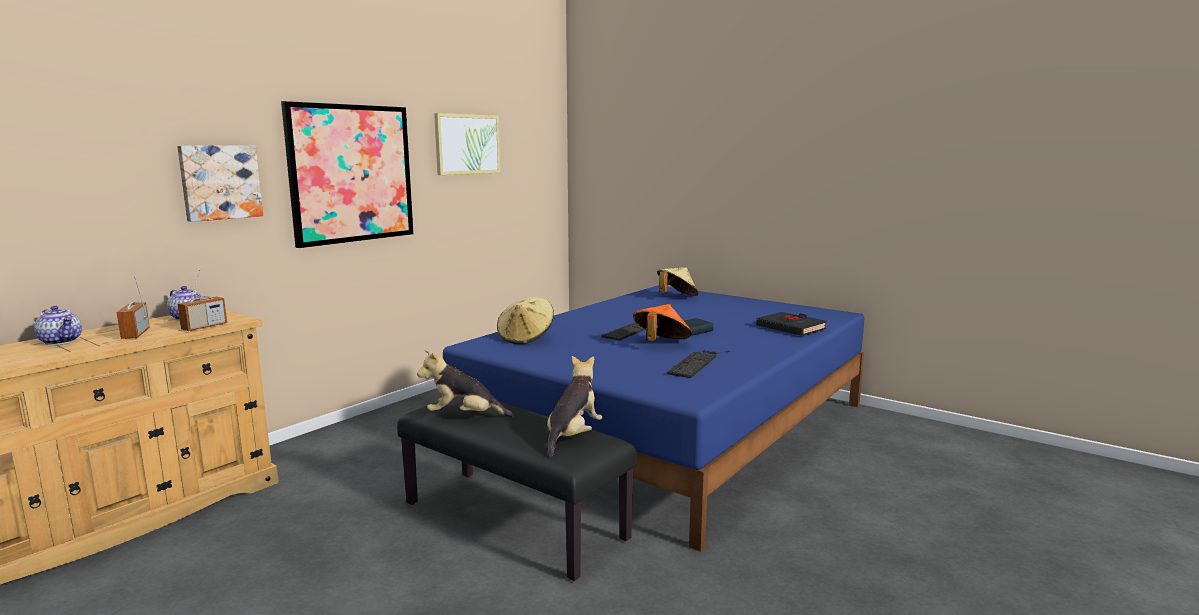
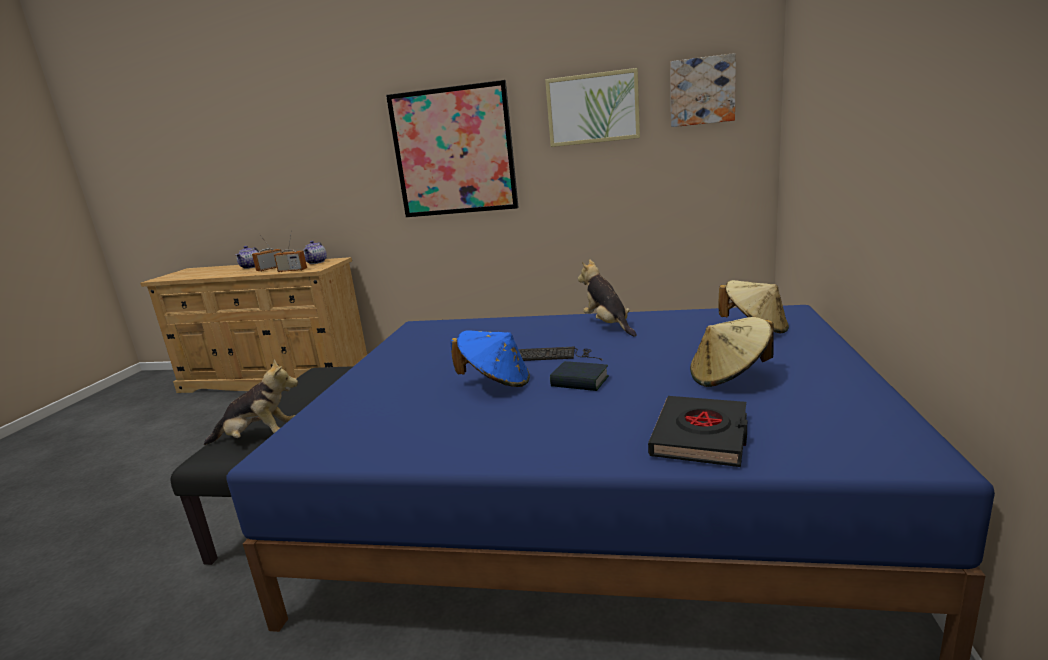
camera: 65 degrees right, 5 degrees up
(220, 182) = (348, 165): picture -> picture (702, 91)
(464, 416) = (299, 385): plush toy -> plush toy (608, 325)
(526, 338) = (458, 331): beige hat -> beige hat (729, 377)
(661, 344) = (496, 382): orange hat -> blue hat
(697, 363) = (425, 421): keyboard -> none

